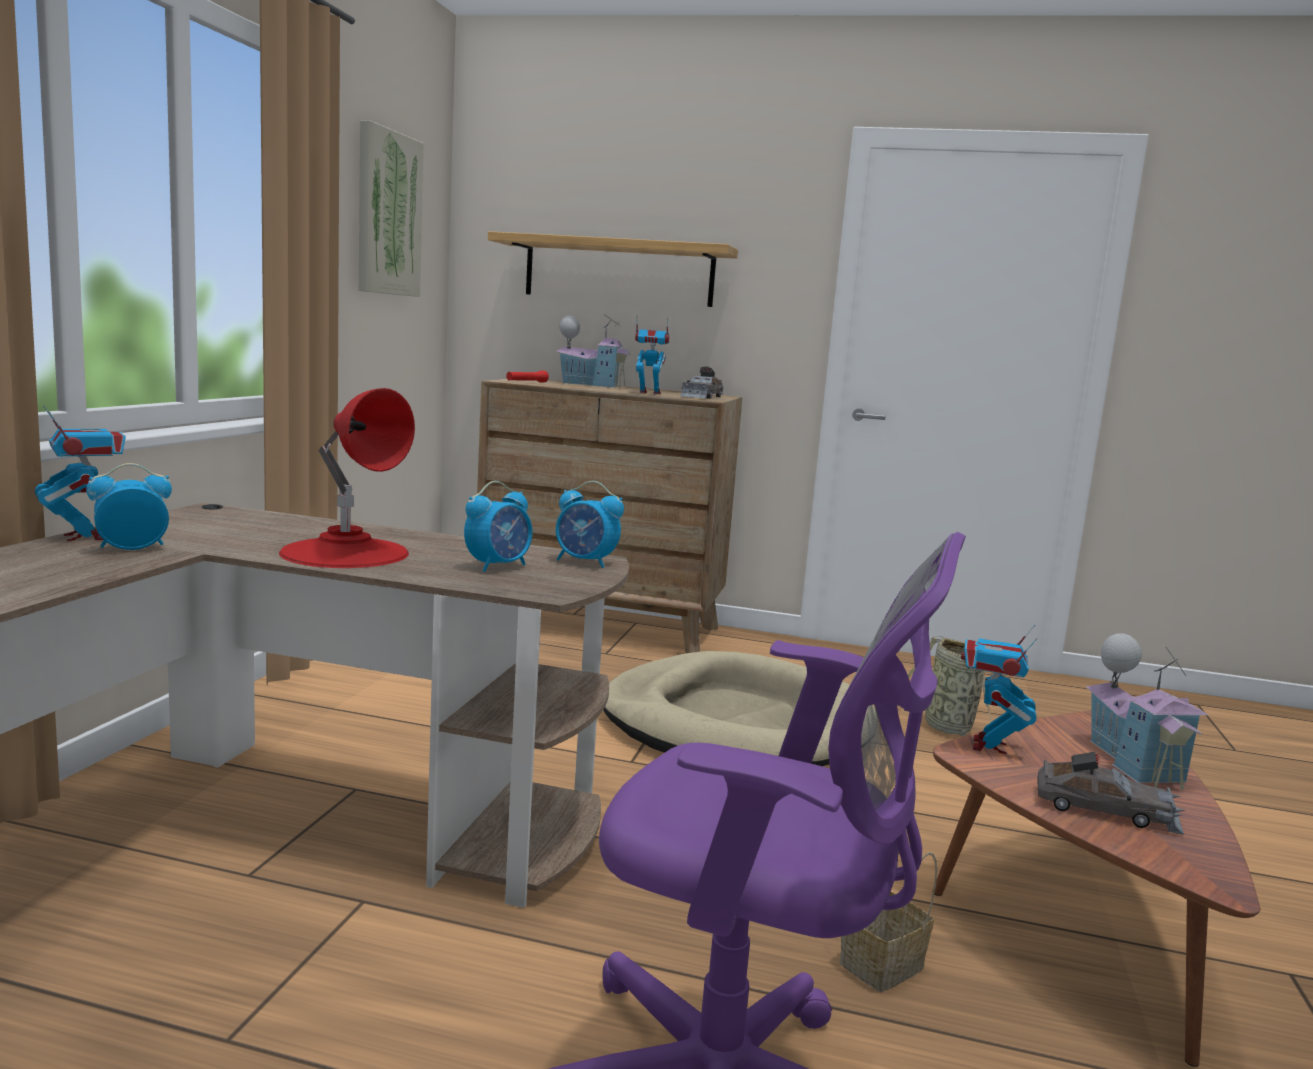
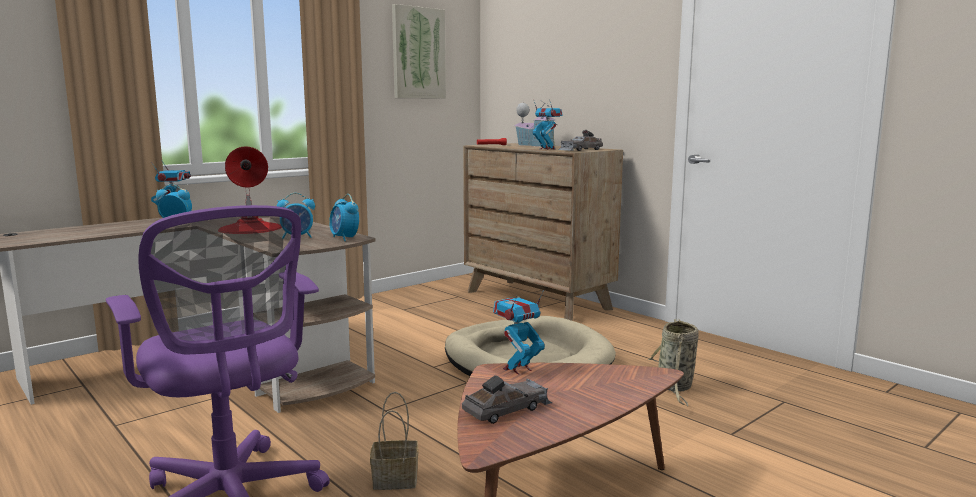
camera: 35 degrees right, 0 degrees up
(619, 272) = (557, 72): shelf -> none
(1106, 810) = (508, 409): grey toy car -> grey toy car turned 90 degrees counterclockwise
(1134, 762) = (598, 394): toy house -> none

